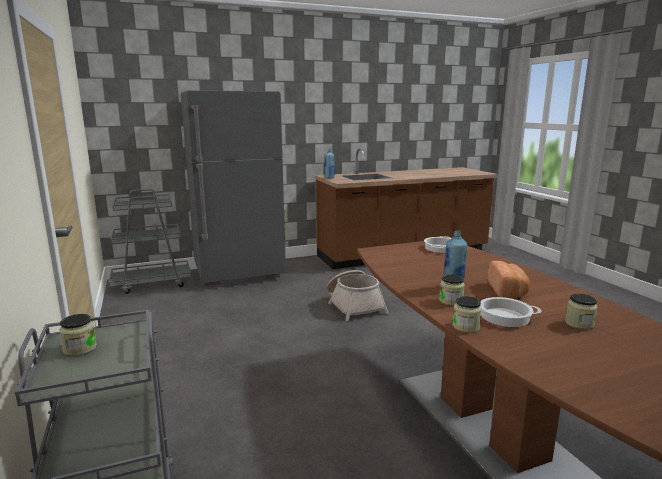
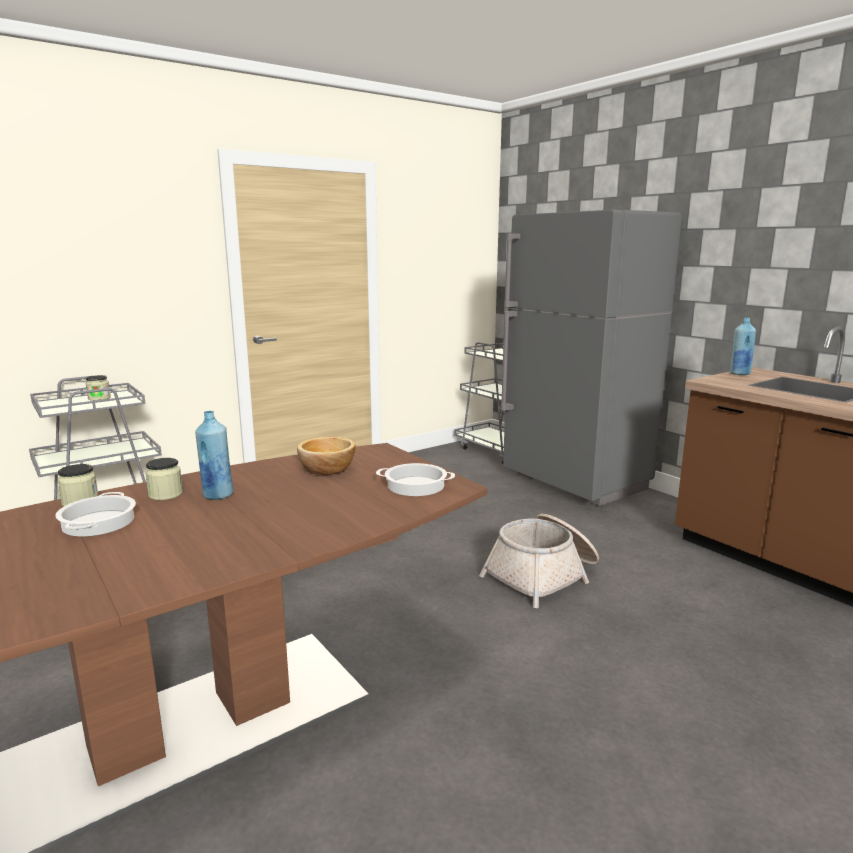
camera: 75 degrees right, 0 degrees up
(408, 262) = (328, 469): none -> bowl
(507, 292) = (193, 528): bread -> none
(579, 323) = (46, 570): jar -> none

